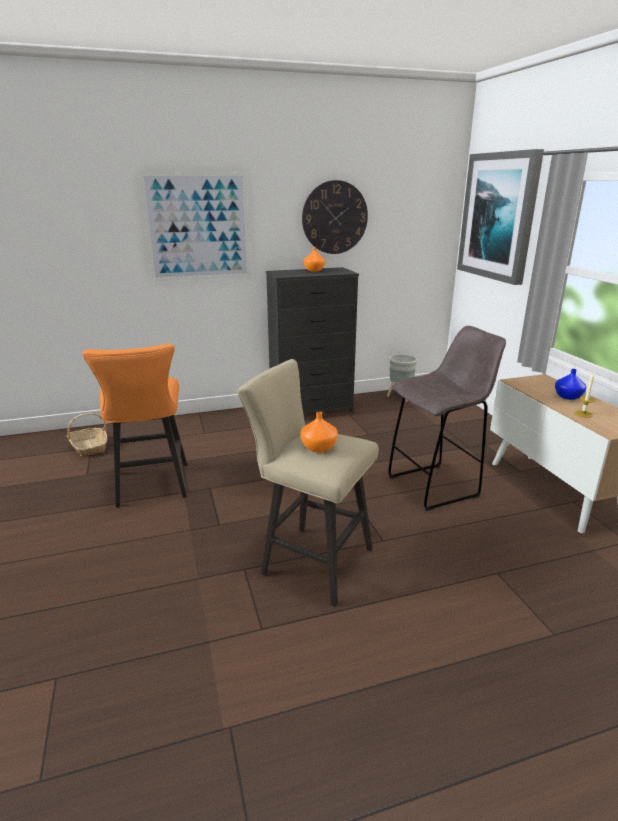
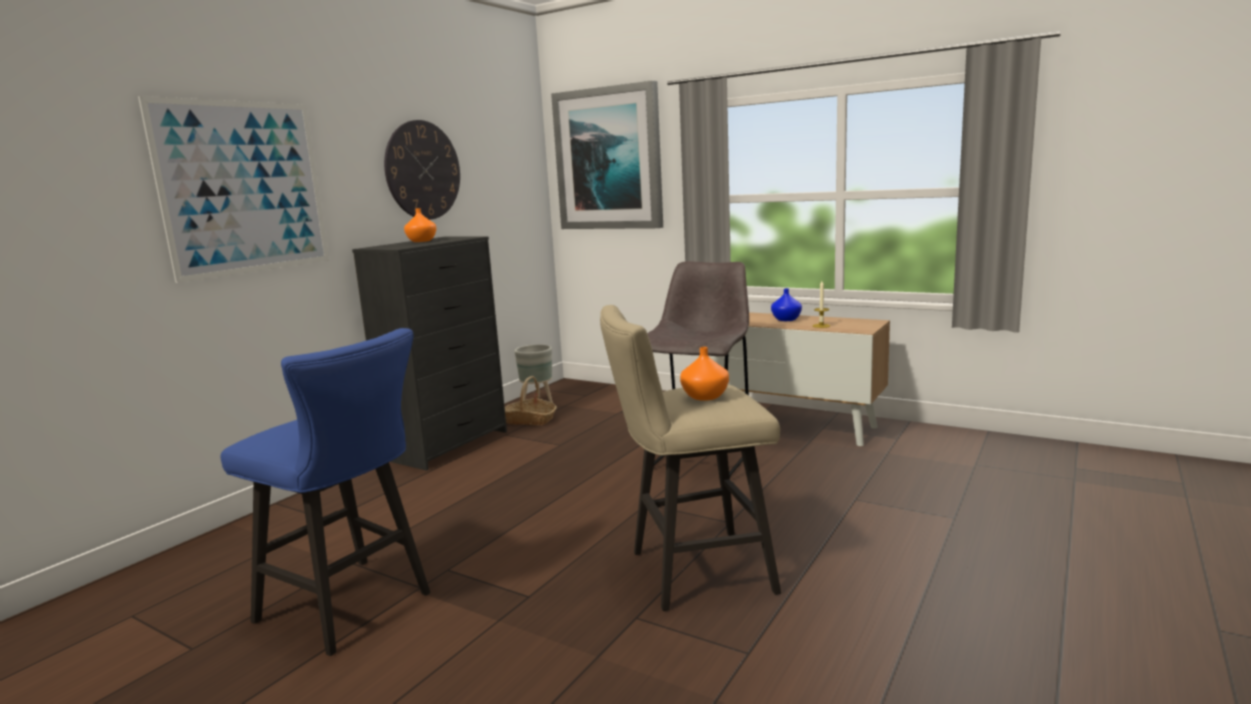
camera: 40 degrees left, 10 degrees down
(89, 447) = (126, 616): basket -> basket (530, 420)
(151, 488) = (353, 609): orange stool -> blue stool

